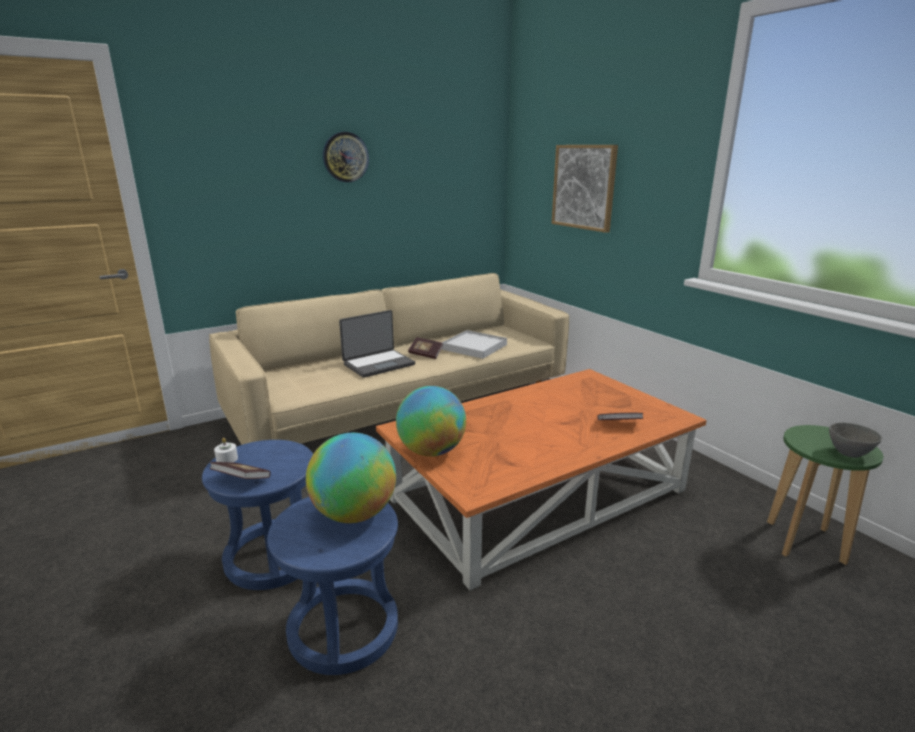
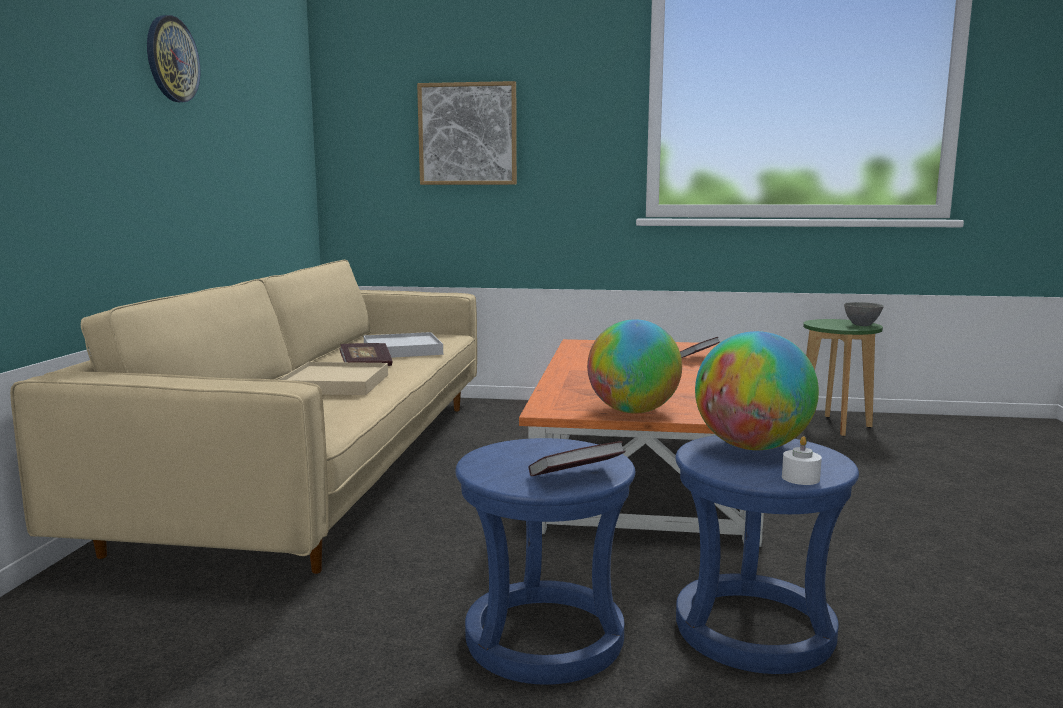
camera: 50 degrees left, 10 degrees down
(227, 459) = (492, 476): white candle -> white candle (800, 478)
(378, 364) = (335, 384): laptop -> beige tray

